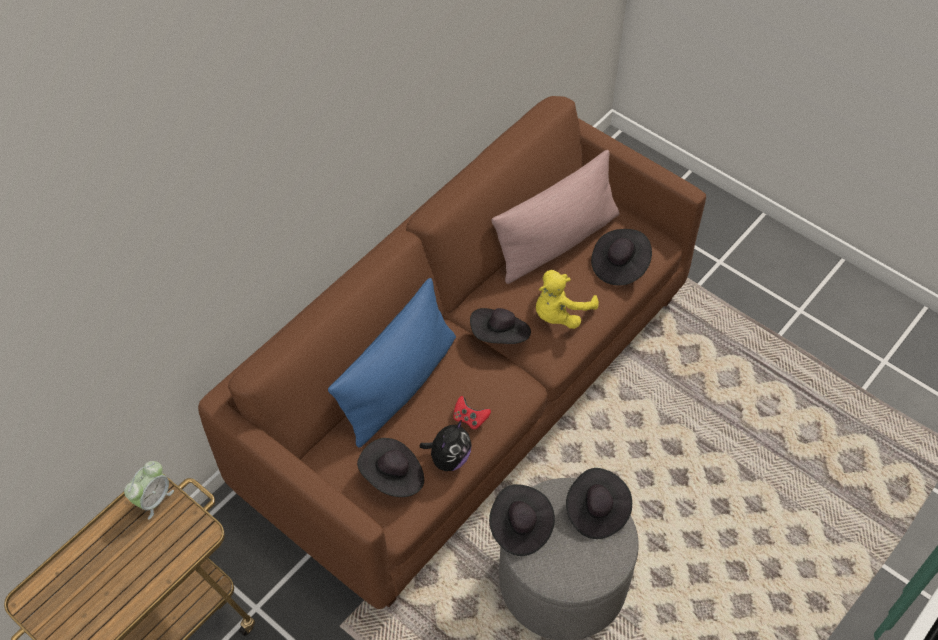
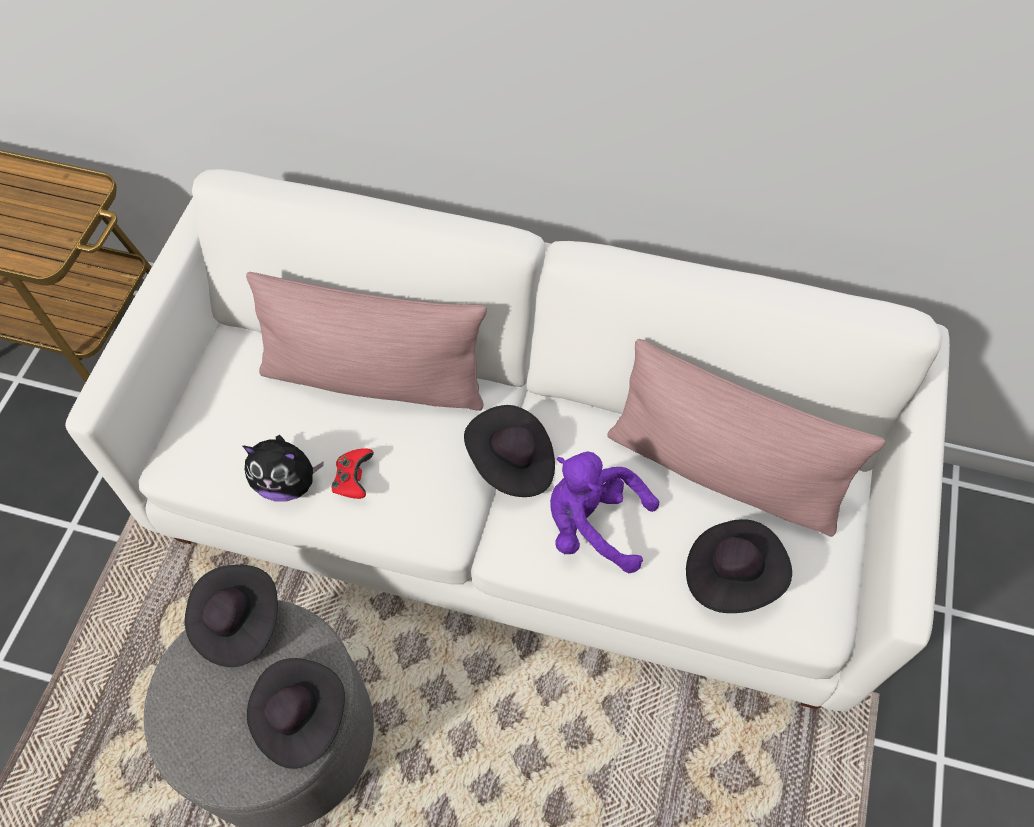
camera: 65 degrees right, 5 degrees up
(153, 499) = (74, 195): alarm clock -> none
(393, 477) = (231, 430): black hat -> none
(399, 385) = (374, 378): blue pillow -> pink pillow
(468, 389) = (518, 498): brown sofa -> white sofa
(559, 313) = (593, 525): yellow plush toy -> purple plush toy

